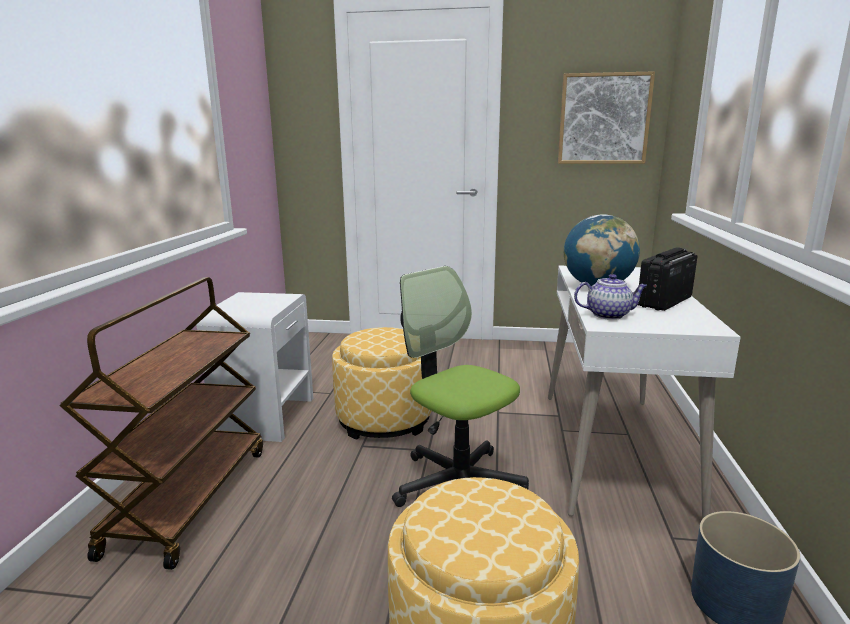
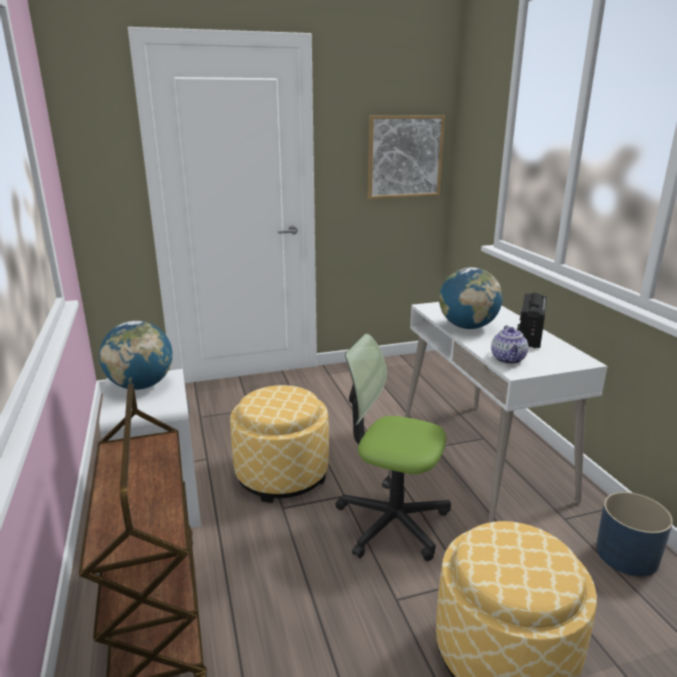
camera: 25 degrees left, 5 degrees up
(257, 299) = (141, 386): none -> globe
(609, 315) = (508, 359): teapot -> teapot turned 120 degrees clockwise

